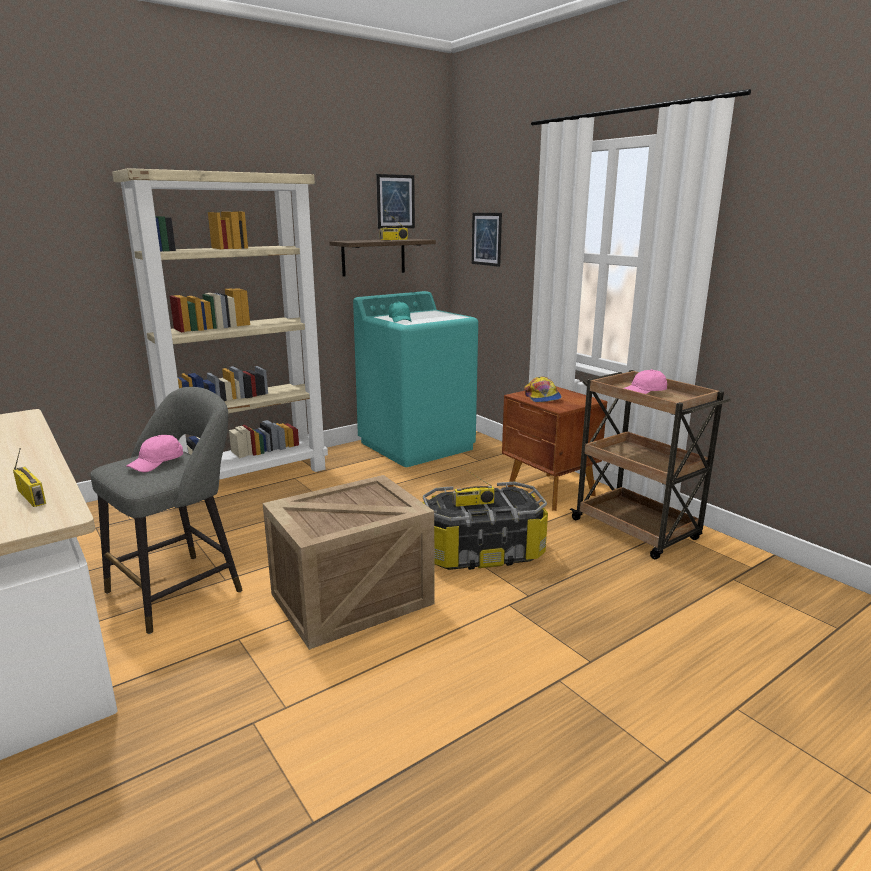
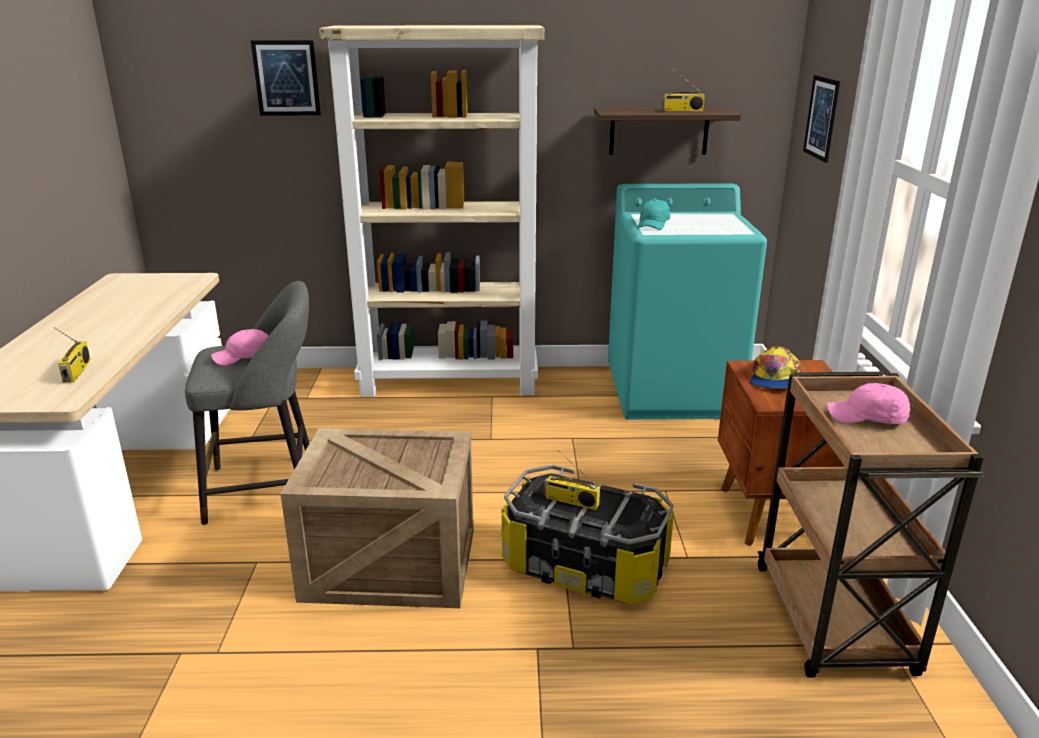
camera: 35 degrees right, 5 degrees up
(395, 201) = (702, 55): picture -> picture (286, 78)

